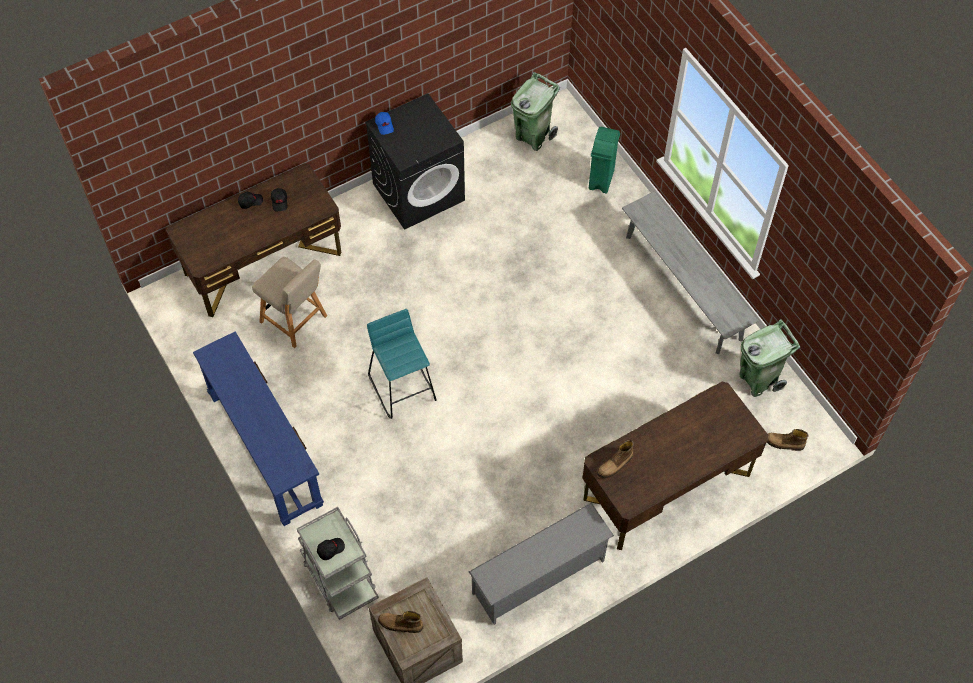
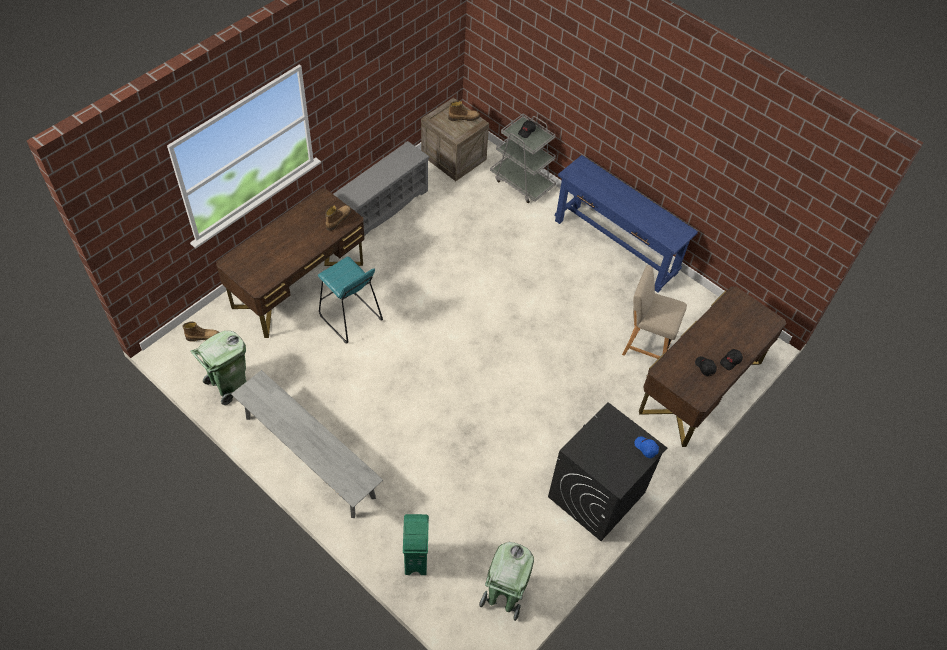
camera: 160 degrees right, 5 degrees down
(403, 387) = (532, 312): turquoise stool -> turquoise stool (350, 318)

